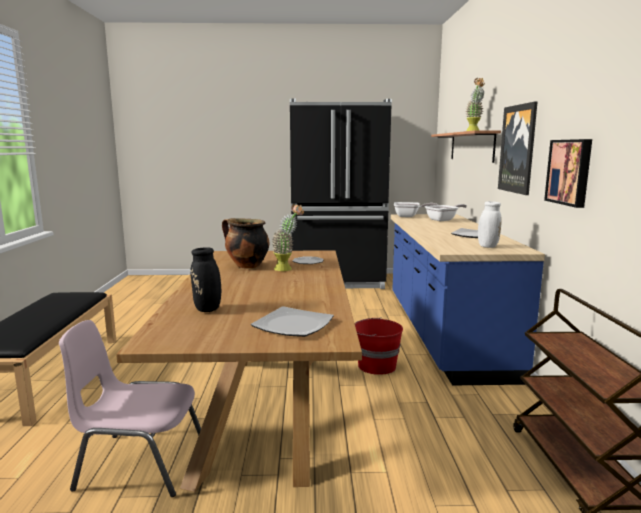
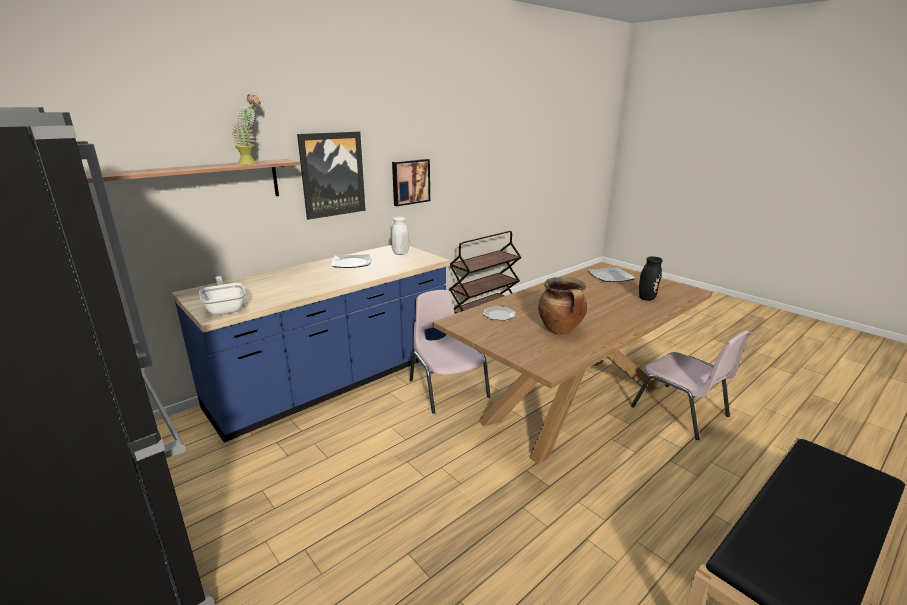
camera: 130 degrees left, 10 degrees up
(287, 268) = (533, 313): potted plant -> none
(376, 366) = (447, 388): red bucket -> pink chair
(443, 220) = (249, 287): frying pan -> none

